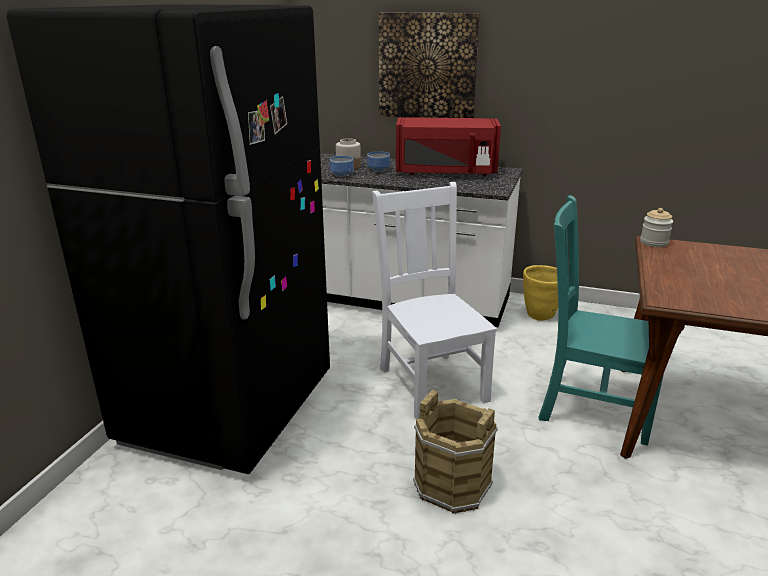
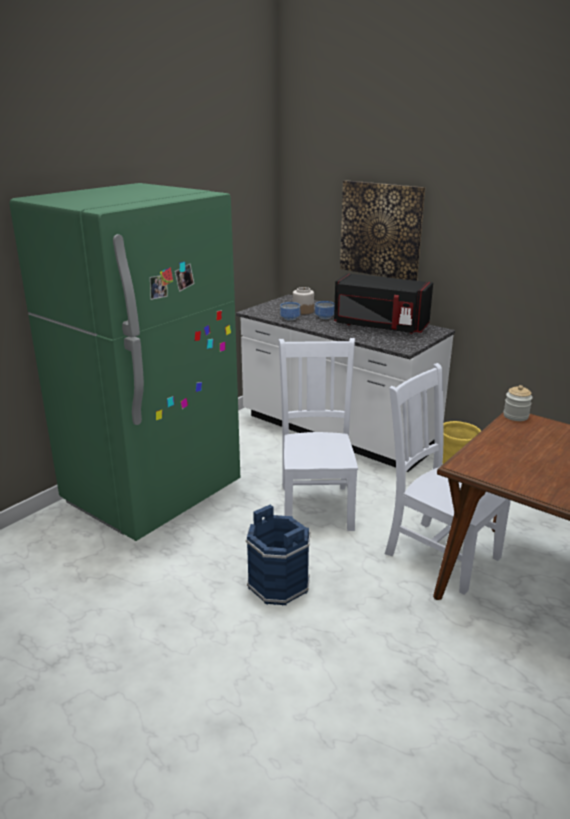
camera: 20 degrees right, 0 degrees up
(230, 408) = (153, 494): black fridge -> green fridge
(445, 172) = (379, 326): red microwave -> black microwave
(452, 484) = (279, 584): brown bucket -> blue bucket
(591, 407) = (439, 553): turquoise chair -> white chair

